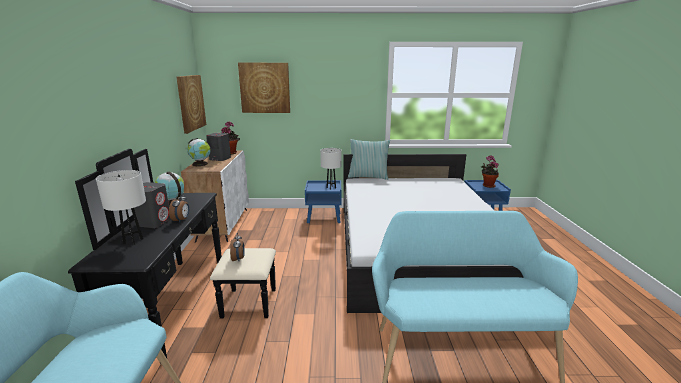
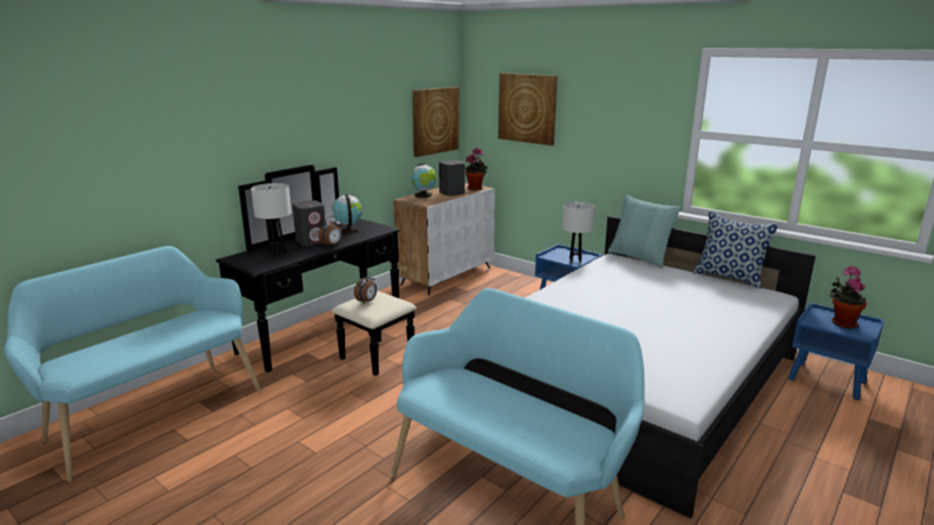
camera: 40 degrees right, 0 degrees up
(423, 176) = (729, 278): none -> pillow

